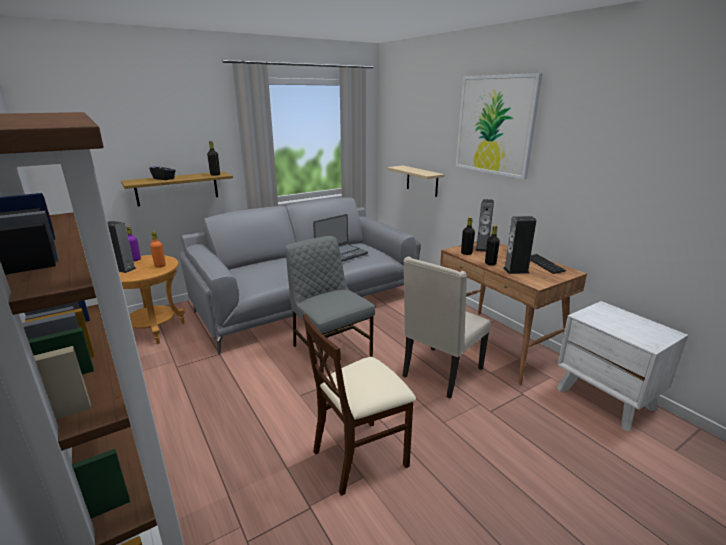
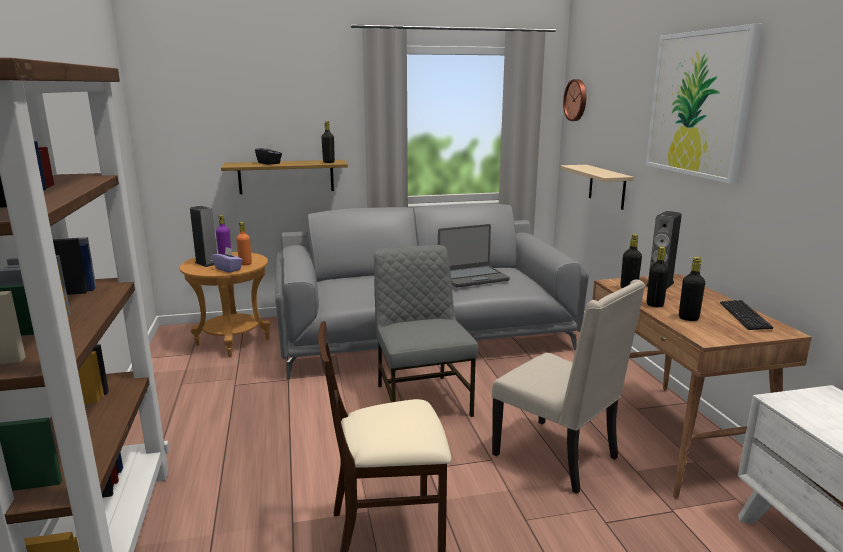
camera: 20 degrees right, 5 degrees down
(148, 272) = (228, 269): none -> purple tissue box
(391, 119) = (576, 100): none -> wall clock
(441, 373) = (558, 456): beige chair -> beige chair turned 105 degrees counterclockwise
(516, 270) = (688, 318): speaker -> black bottle

